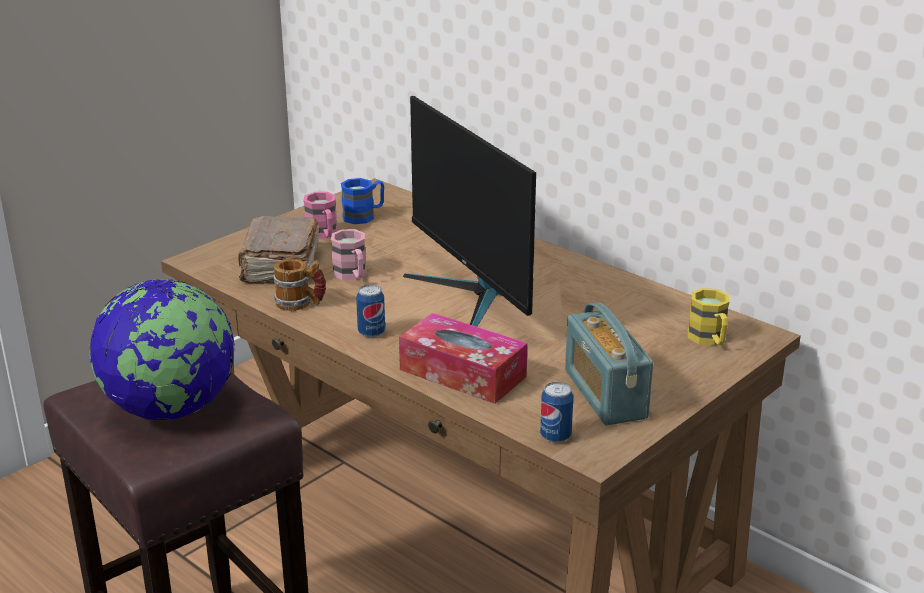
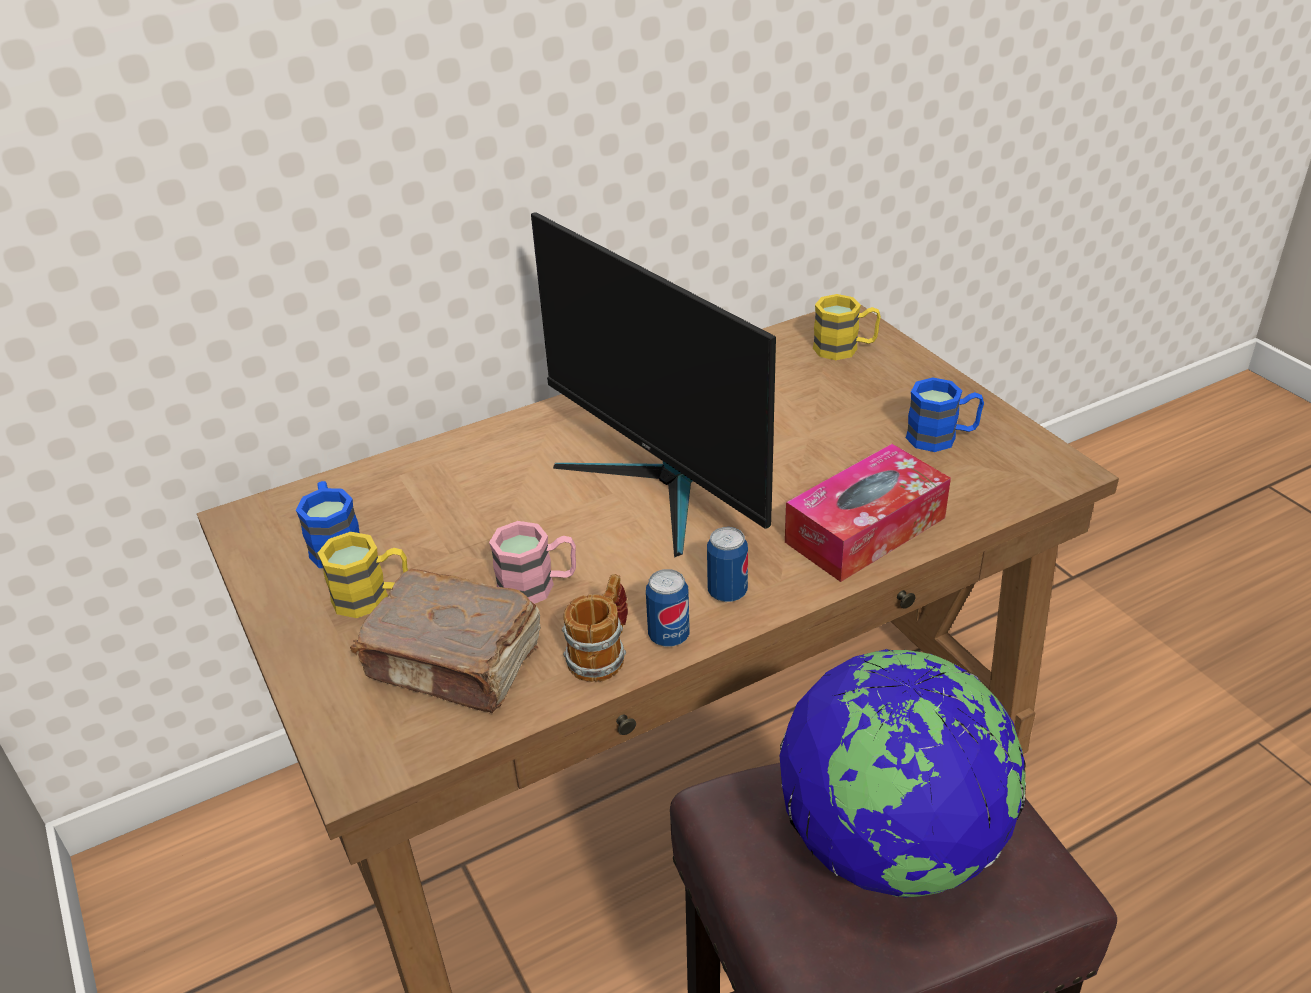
camera: 70 degrees left, 10 degrees up
(323, 234) = (372, 597): pink mug -> yellow mug
(473, 294) = (659, 485): monitor -> monitor turned 60 degrees clockwise
(555, 436) = (1025, 488): can -> can (669, 636)
(604, 394) = (942, 437): radio -> blue mug

